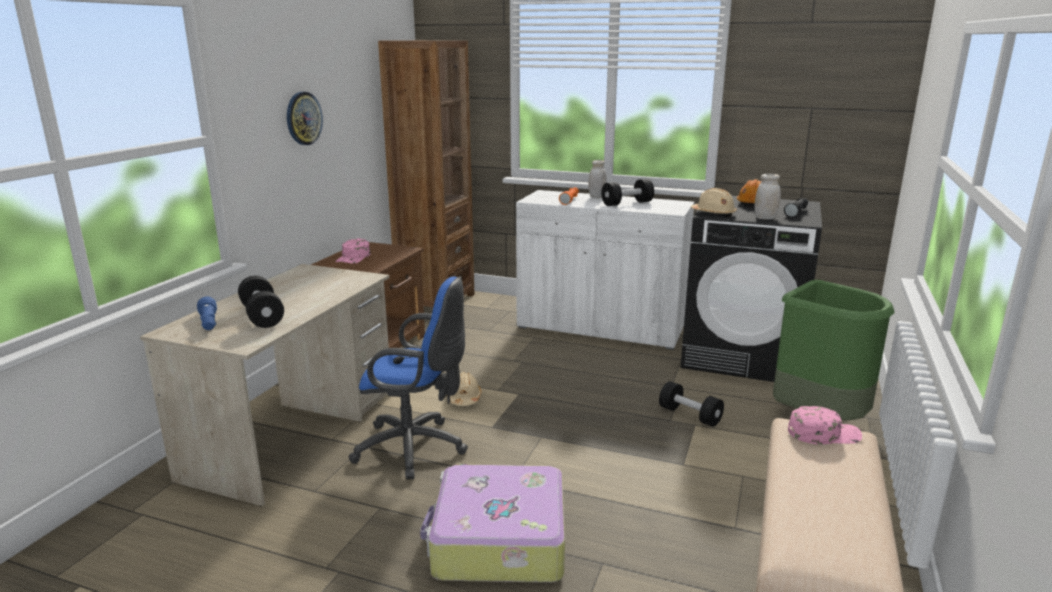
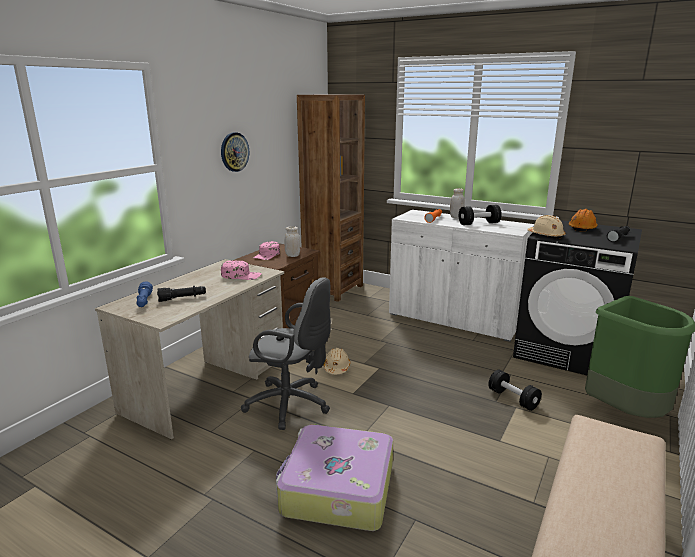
camera: 10 degrees right, 0 degrees up
(262, 316) = (182, 298): black dumbbell -> black flashlight
(416, 448) = (292, 405): blue office chair -> grey office chair
(765, 218) = (589, 241): white jar -> white jar (292, 255)
(823, 433) = (614, 433): pink cap -> pink cap (241, 275)

